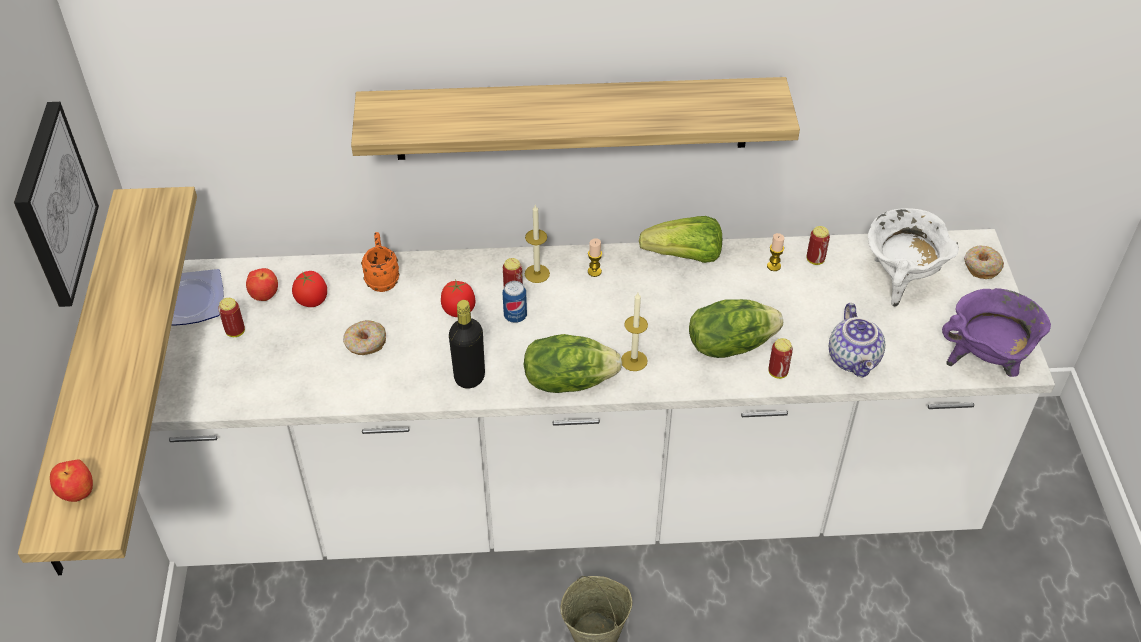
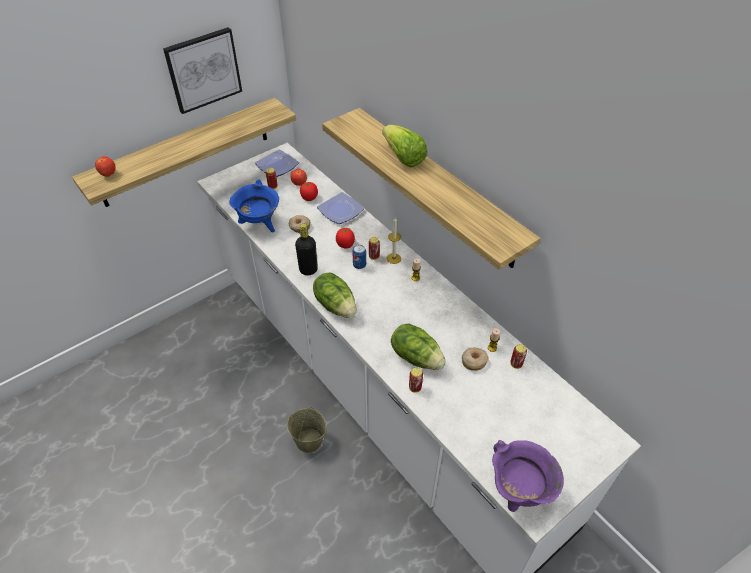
camera: 55 degrees right, 0 degrees up
(308, 389) = (259, 224): none -> blue cooking pot
(382, 278) = (341, 211): orange mug -> plate
(634, 360) = (370, 323): candle -> none
(685, 256) = (461, 307): lettuce -> lettuce (403, 157)
(854, 359) = (457, 420): teapot -> none
(900, 280) = (542, 413): white cooking pot -> none
(981, 266) = (598, 452): donut -> donut (474, 361)

